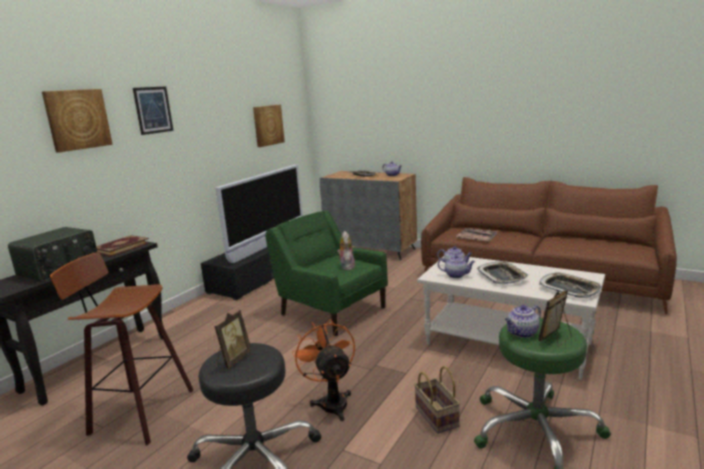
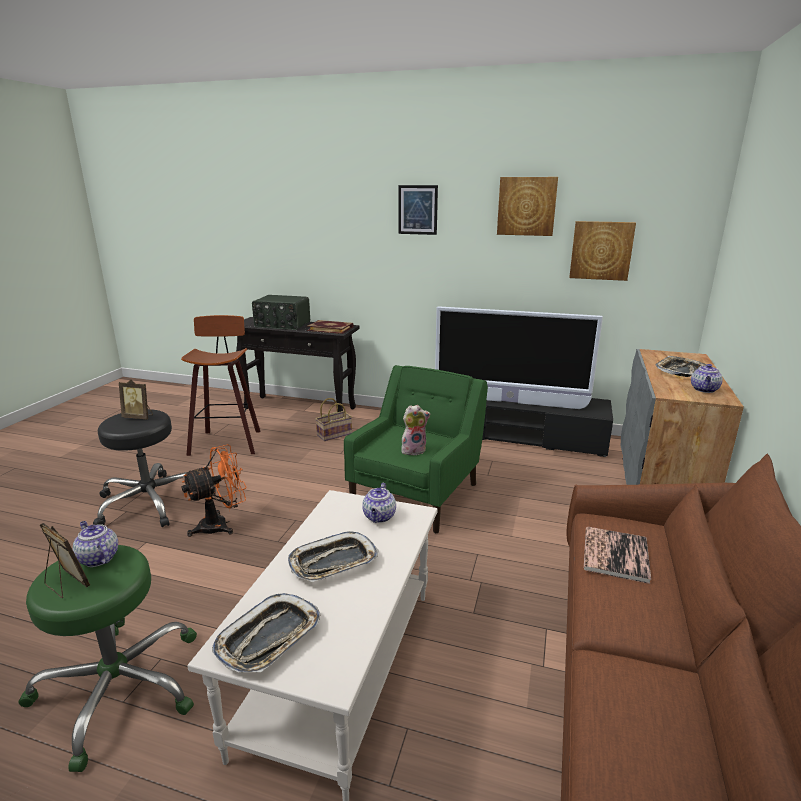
camera: 75 degrees right, 5 degrees up
(77, 119) = (341, 211): picture -> picture (526, 206)
(435, 416) = (176, 597): basket -> basket (335, 434)
(456, 275) = (340, 519): teapot -> none

